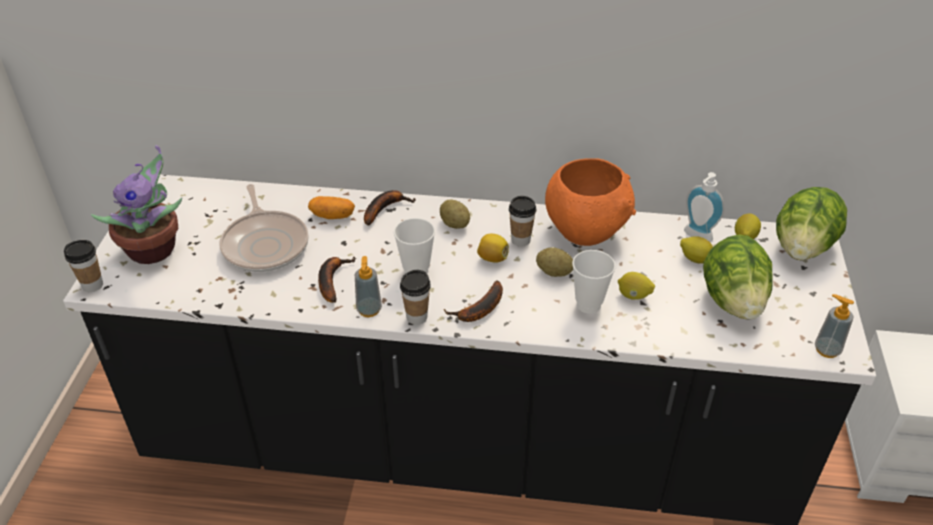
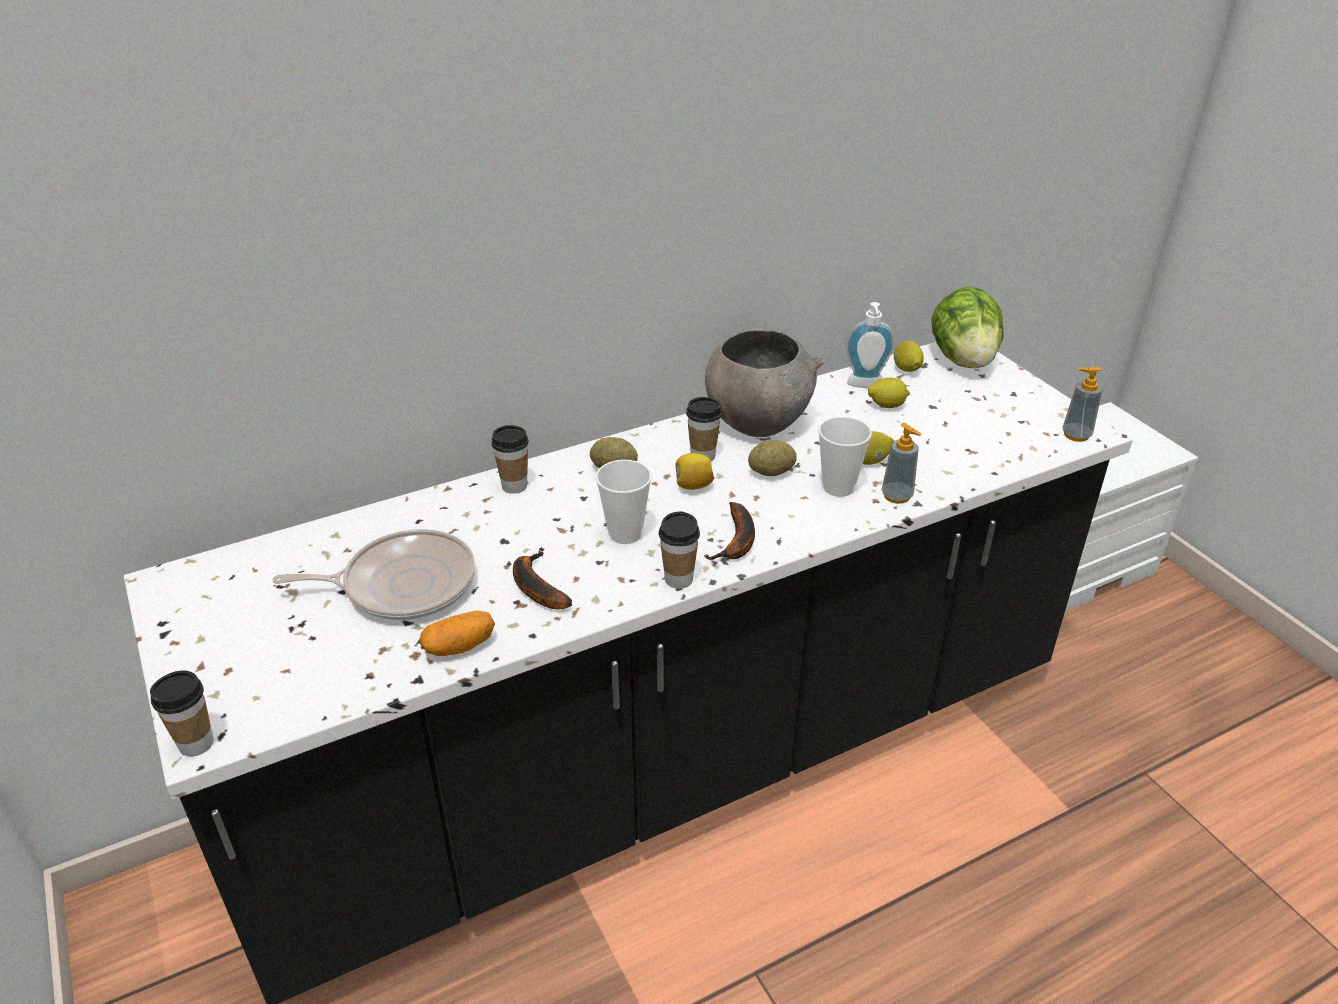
camera: 35 degrees left, 5 degrees down
(155, 250) = (248, 659): potted plant -> none
(265, 244) = (403, 584): frying pan -> frying pan turned 45 degrees counterclockwise
(332, 216) = (457, 518): potato -> potato (459, 646)
(369, 310) = (616, 597): soap dispenser -> soap dispenser (897, 496)
(385, 209) = (514, 486): banana -> cup
(585, 231) = (758, 421): orange bowl -> grey bowl
(732, 301) = (958, 428): lettuce -> none

